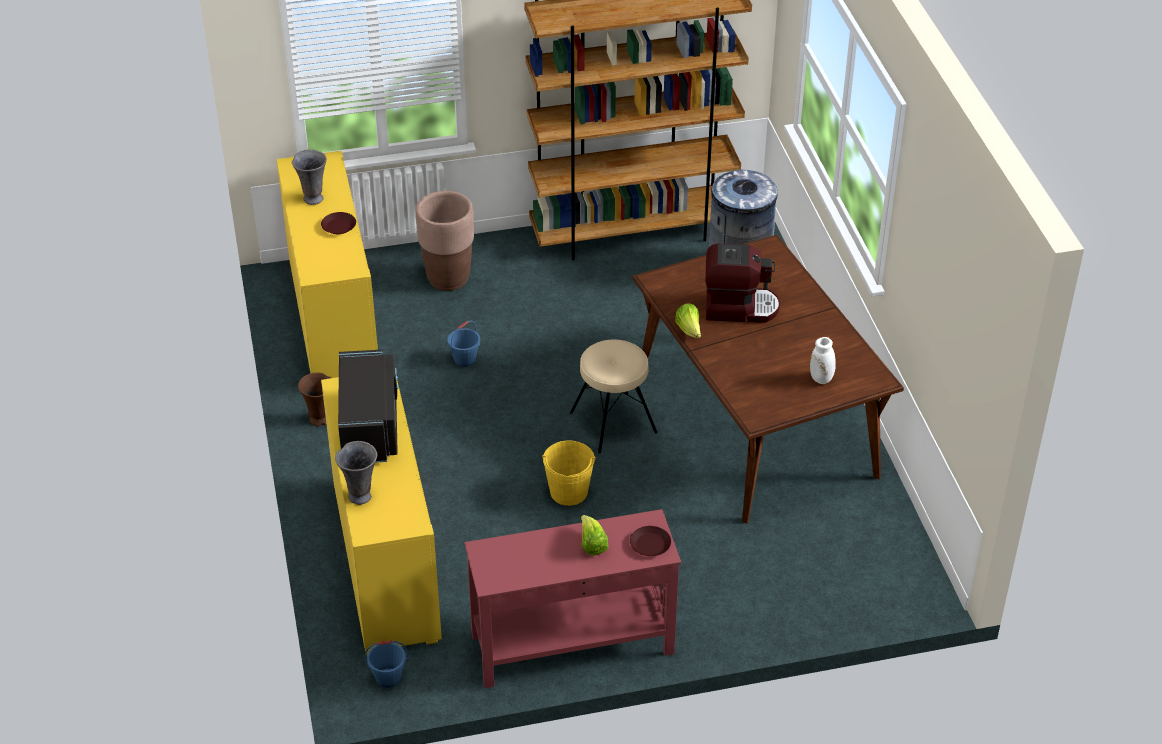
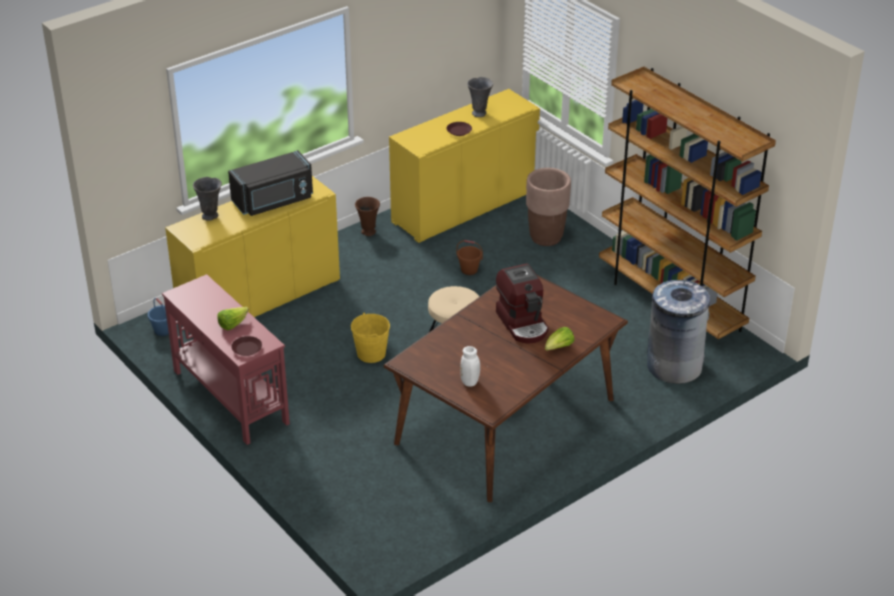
camera: 65 degrees right, 5 degrees down
(464, 359) = (469, 270): blue bucket -> brown bucket
(689, 330) = (478, 307): lettuce -> lettuce (559, 348)

